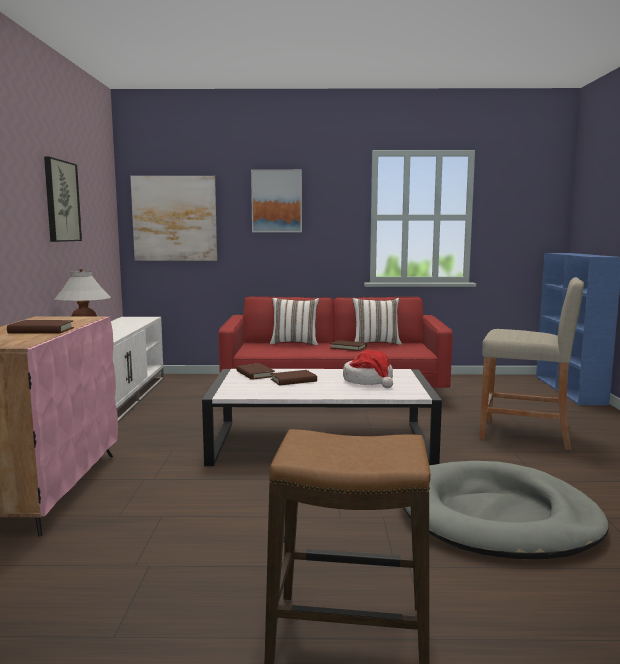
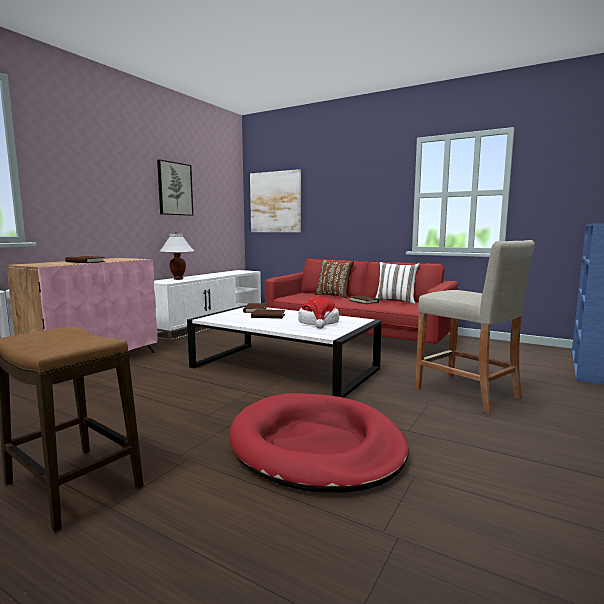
camera: 30 degrees right, 0 degrees up
(276, 201) = (342, 186): picture -> none
(294, 343) = (334, 295): white pillow -> brown pillow
(497, 516) = (316, 446): grey dog bed -> red dog bed

